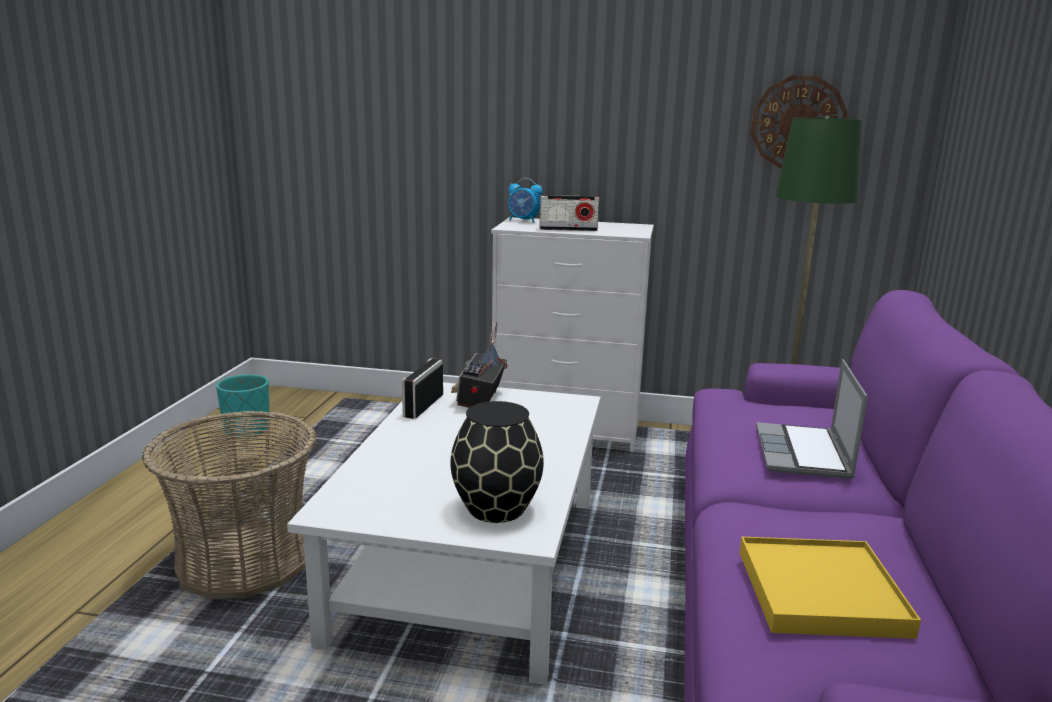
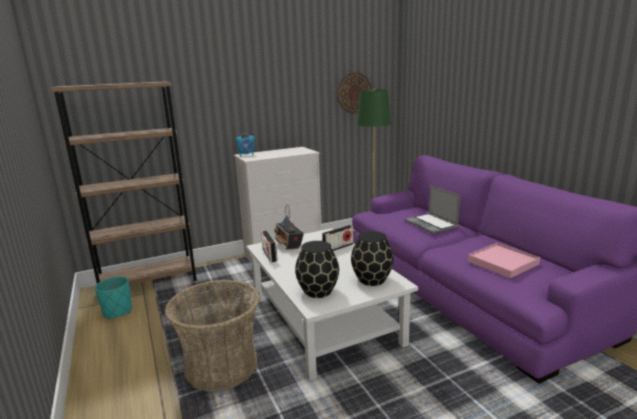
camera: 35 degrees left, 0 degrees up
(331, 405) = (149, 283): none -> brown bookcase
(381, 490) = (318, 291): none -> black vase
(568, 229) = (278, 155): radio -> radio (338, 247)
(820, 592) = (502, 262): yellow tray -> pink tray

